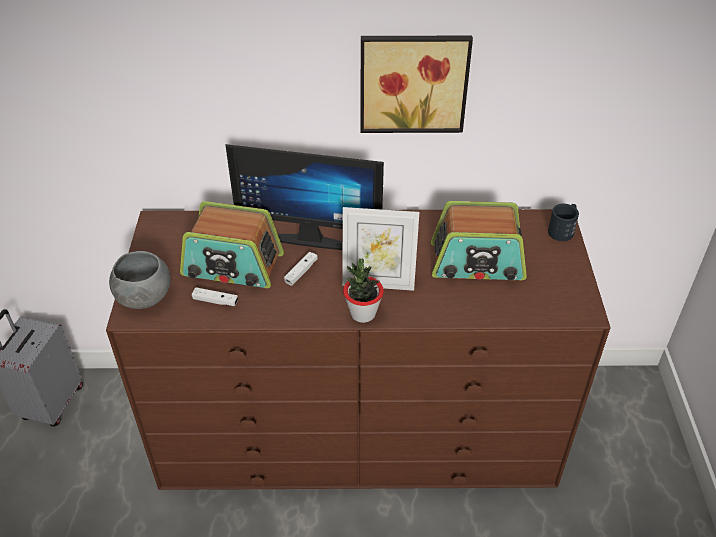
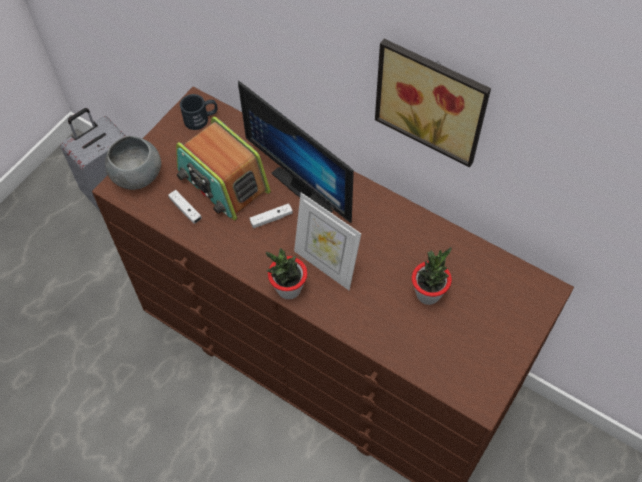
camera: 35 degrees right, 15 degrees up
(477, 262) = (428, 294): radio -> potted plant
(563, 229) = (541, 304): black mug -> black mug (201, 119)

